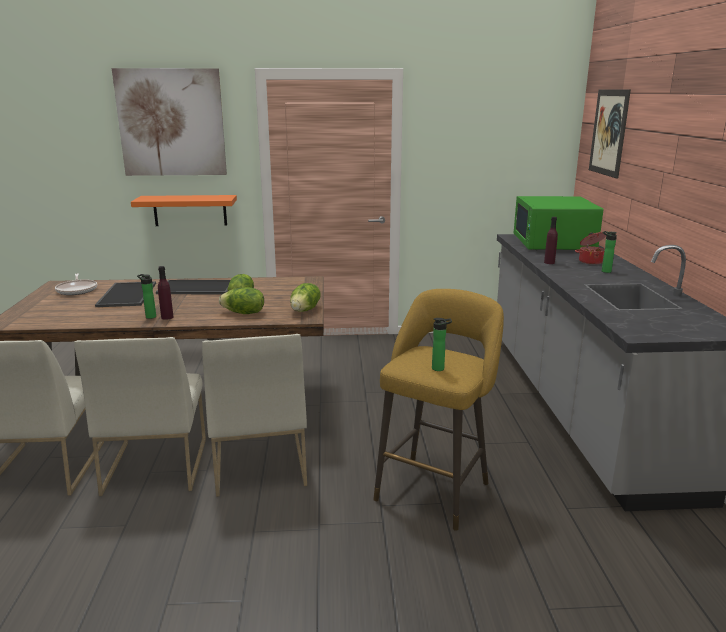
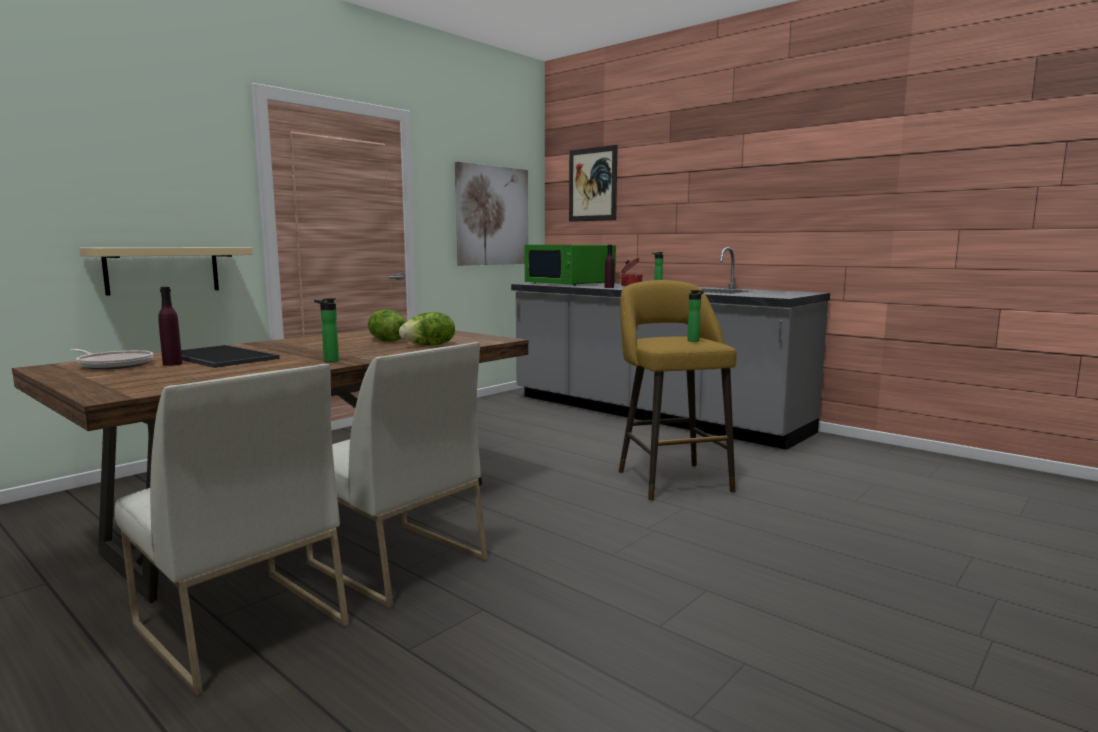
camera: 45 degrees left, 10 degrees down
(167, 317) = (353, 358): purple bottle -> purple bottle (172, 364)
(171, 123) = (133, 140): picture -> picture (492, 216)
(190, 210) = (162, 270): orange shelf -> beige shelf
(195, 288) = (298, 344): tray -> none
(259, 463) = (505, 518): white chair -> none
(305, 310) = (481, 337): lettuce -> none

